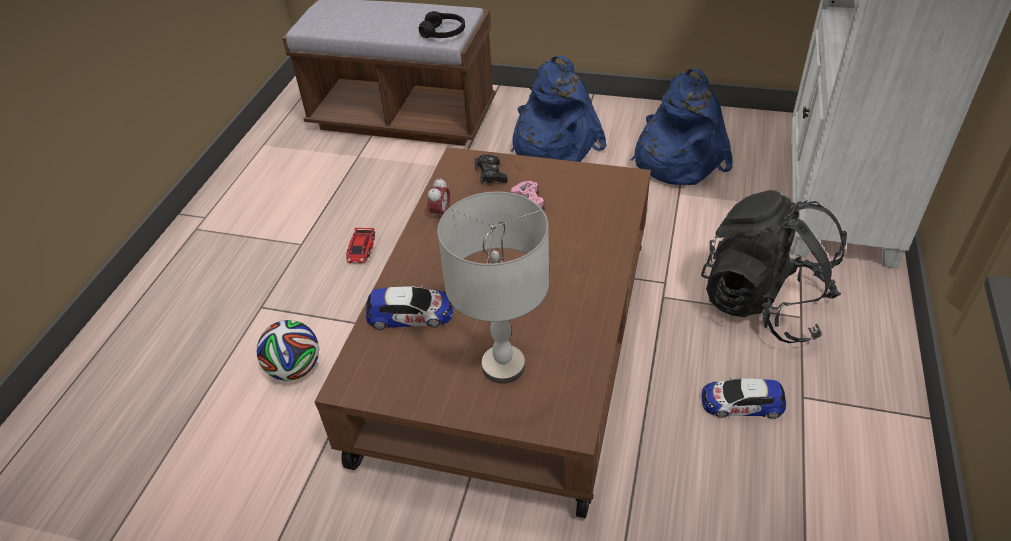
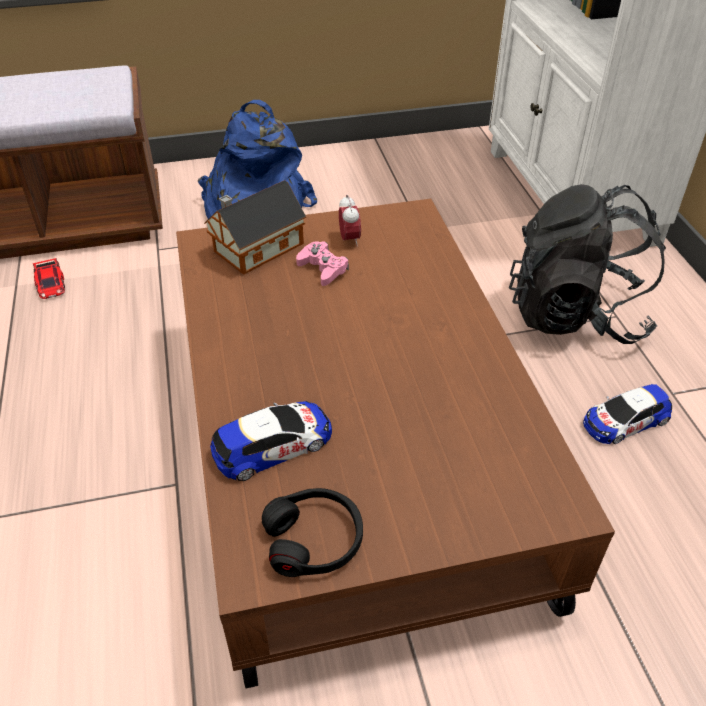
camera: 30 degrees left, 0 degrees up
(295, 369) = (87, 584): football -> none
(361, 249) = (89, 396): toy car -> toy car (50, 283)
(440, 213) = (224, 310): alarm clock -> alarm clock (349, 240)
(443, 33) = (99, 98): black headphones -> black headphones (314, 540)
(491, 174) = (255, 248): black game controller -> toy house
(503, 367) = (437, 468): grey table lamp -> none
(676, 158) = (395, 196): blue backpack -> none

